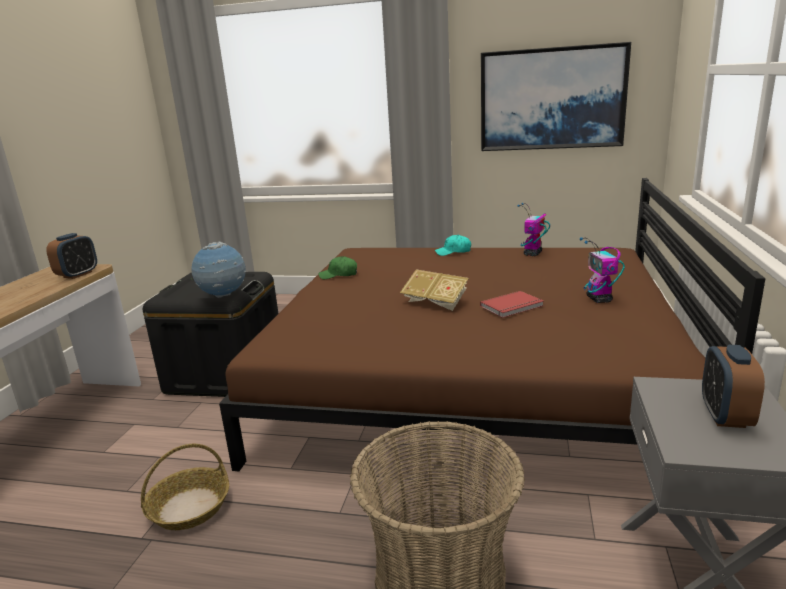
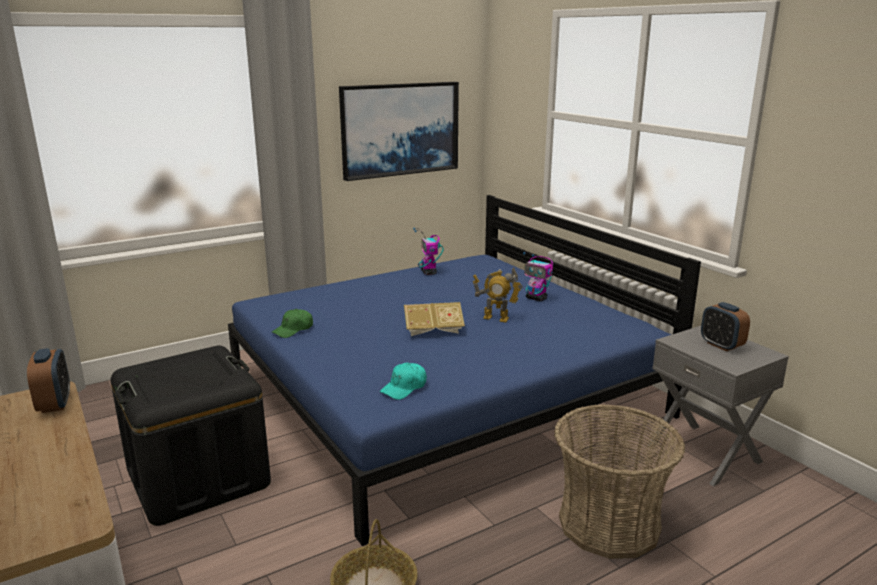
camera: 45 degrees left, 0 degrees up
(223, 296) = (233, 380): globe -> none
(453, 252) = (360, 284): turquoise cap -> turquoise cap (404, 388)
(474, 379) = (444, 394): brown bed -> blue bed
(513, 307) = (496, 318): red book -> toy robot

